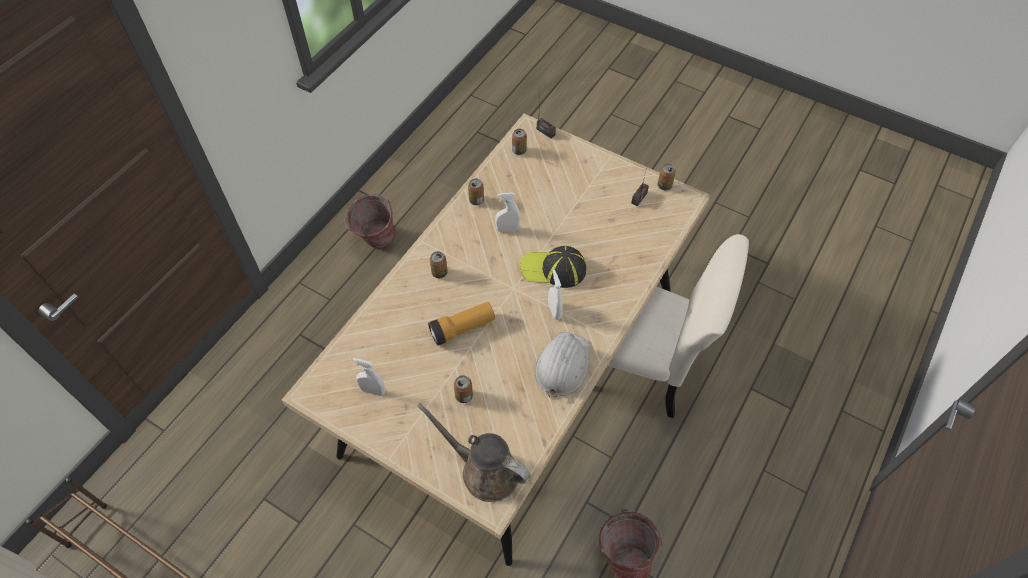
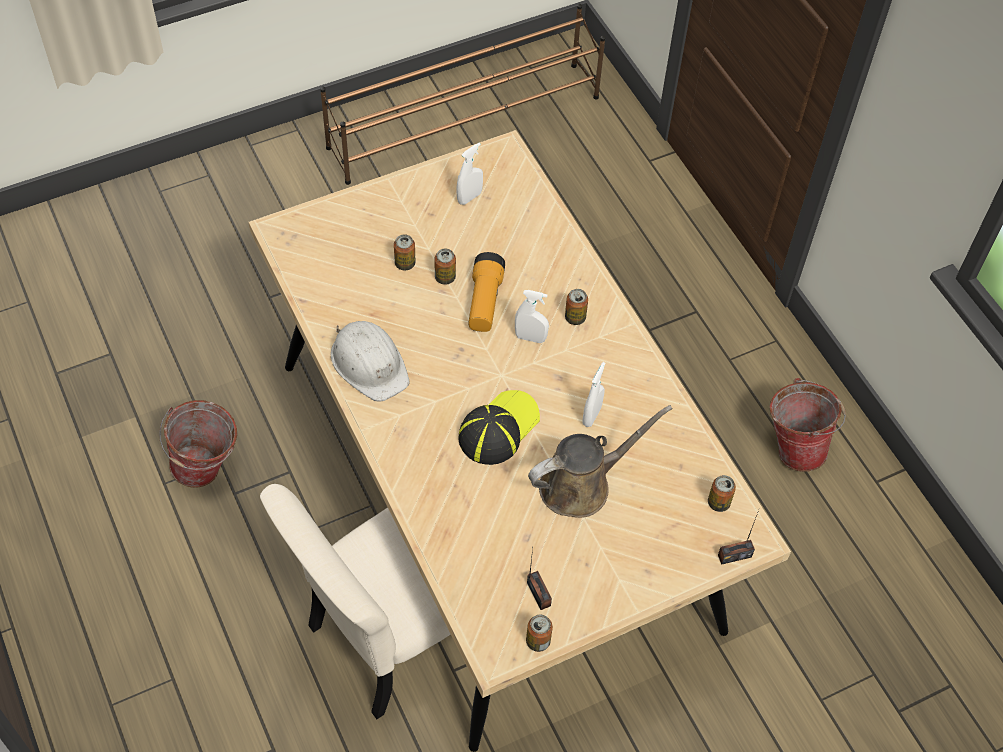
camera: 120 degrees right, 0 degrees up
(476, 200) = (661, 408): can -> can (445, 277)
(484, 470) = (315, 240): brown watering can -> brown watering can (581, 484)
(554, 311) = (441, 396): white spray bottle -> white spray bottle (530, 338)

